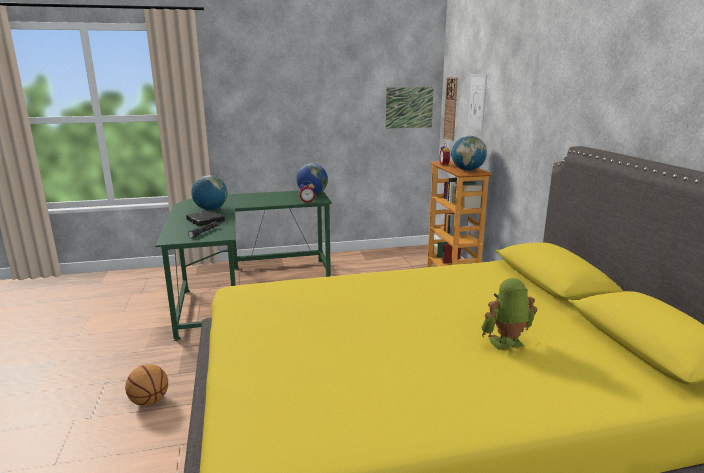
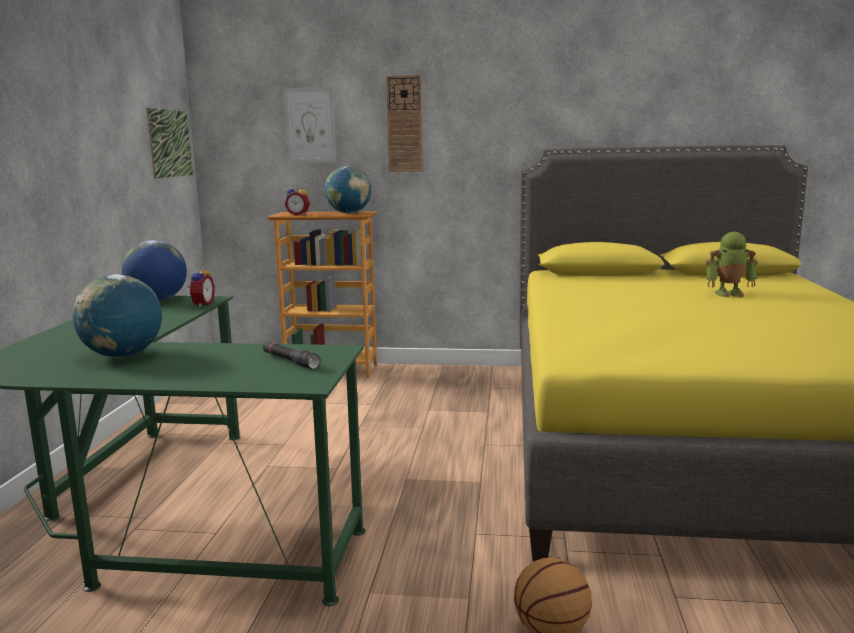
camera: 70 degrees left, 5 degrees down
(205, 220) = (207, 360): black book -> none
(451, 108) = (232, 142): wall clock -> wall clock (405, 124)
(506, 344) = (729, 294): toy robot -> toy robot turned 90 degrees counterclockwise

